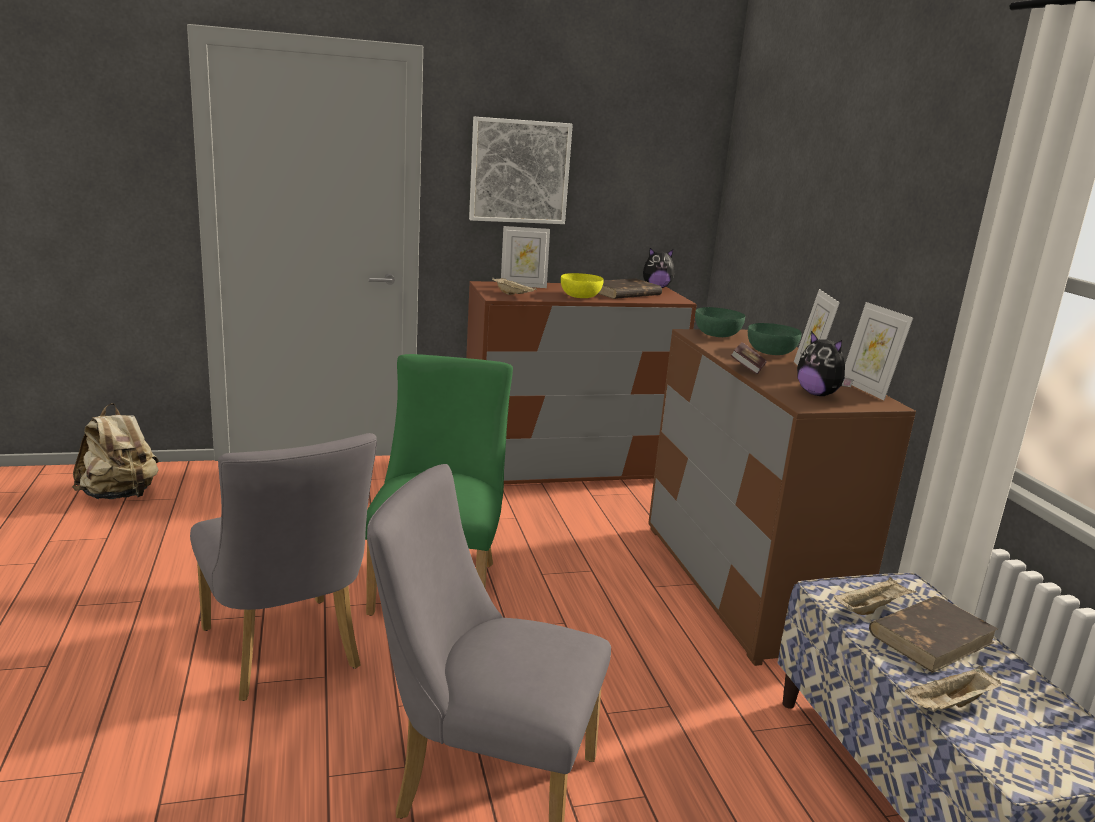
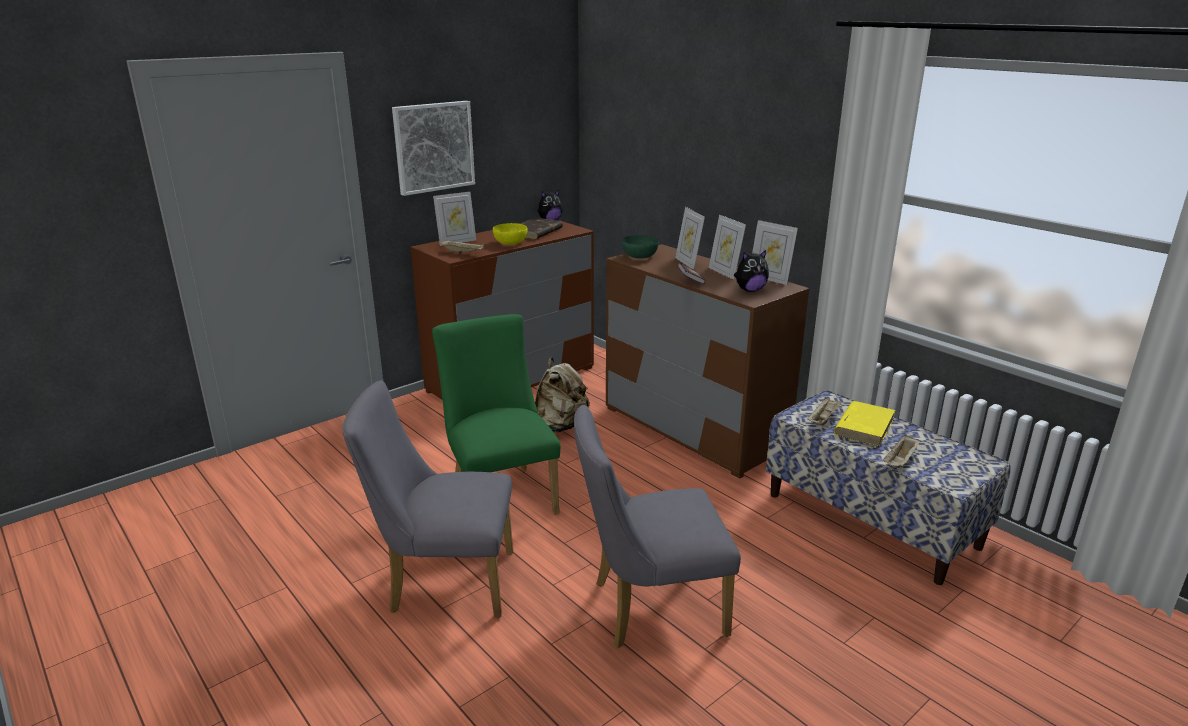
camera: 25 degrees left, 5 degrees up
(120, 495) = (165, 512): beige backpack -> beige backpack (559, 426)
(285, 655) = (443, 582): grey chair -> grey chair turned 150 degrees clockwise
(771, 352) = (688, 263): green bowl -> picture frame
(818, 394) = (750, 290): plush toy -> plush toy turned 45 degrees counterclockwise
(931, 637) = (864, 426): brown book -> yellow book

